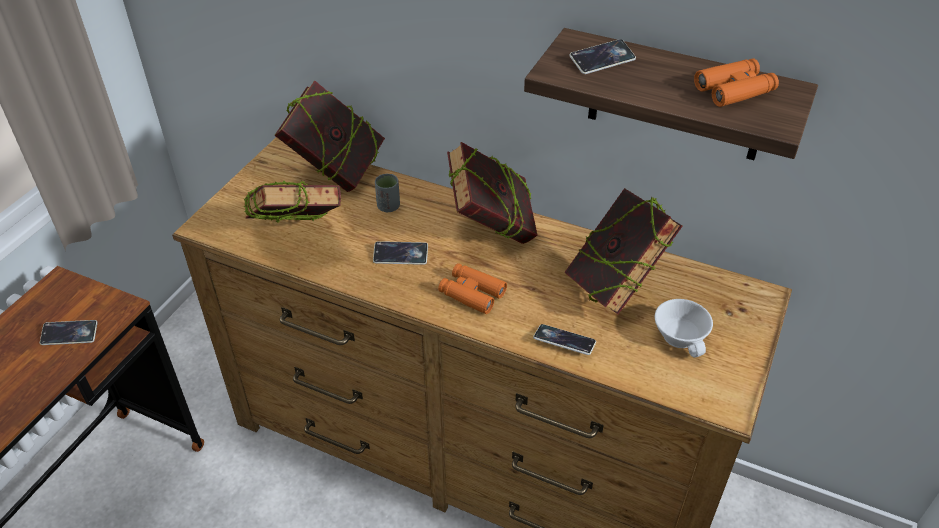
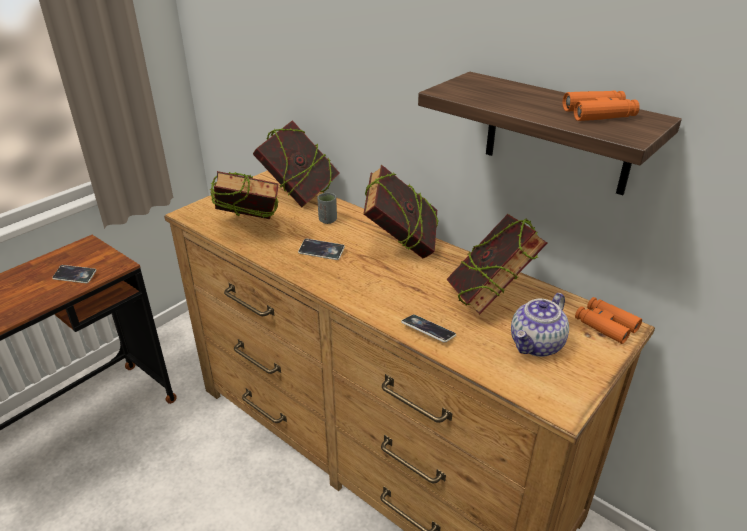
camera: 15 degrees right, 10 degrees down
(472, 293) = (365, 284): orange binoculars -> orange binoculars (605, 325)
(602, 60) = (489, 89): phone -> none
(682, 336) = (536, 345): white cup -> teapot

